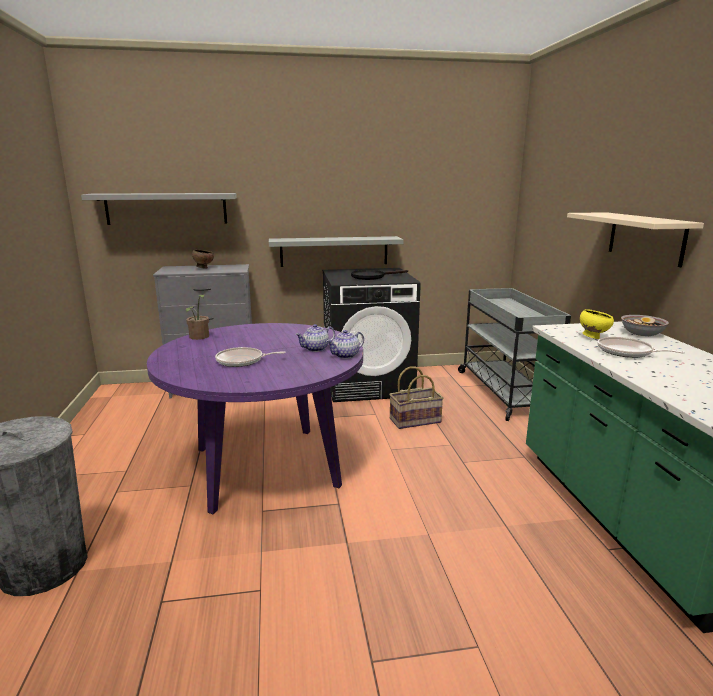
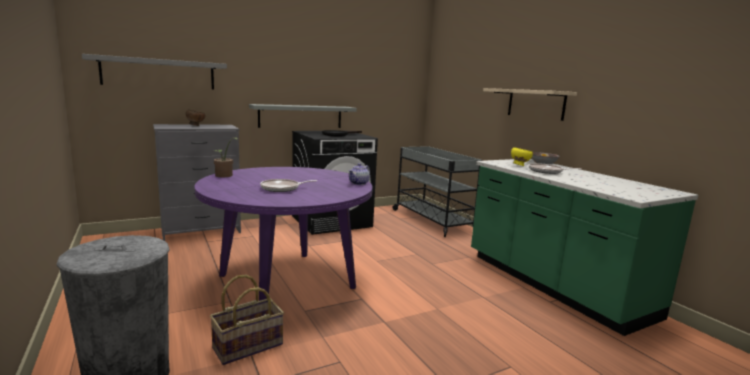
camera: 20 degrees left, 5 degrees down
(315, 349) = (331, 180): teapot -> none
(415, 420) = (382, 241): basket -> basket (248, 345)

